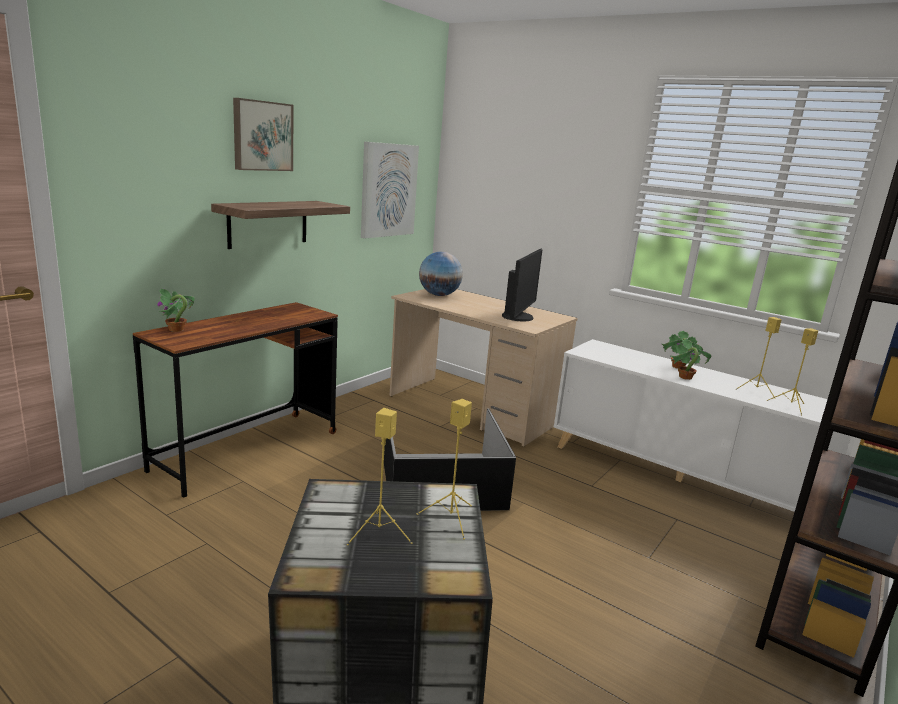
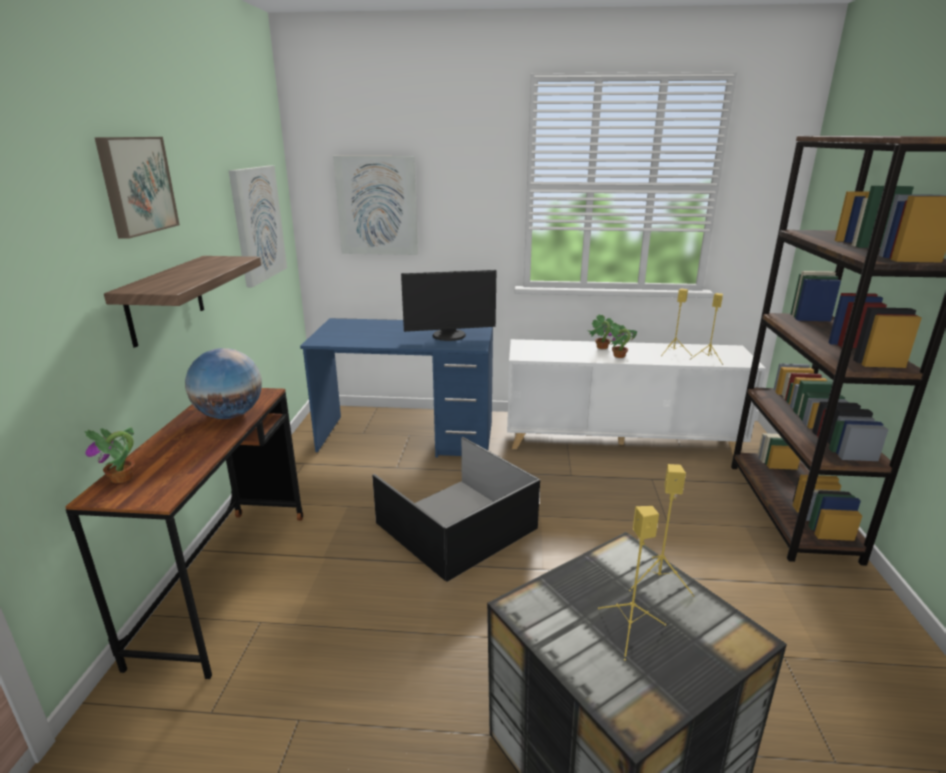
camera: 30 degrees left, 5 degrees up
(439, 295) = (345, 331): globe -> globe (229, 415)
(473, 409) = (408, 437): beige desk -> blue desk
(502, 191) = (377, 206): none -> picture
(519, 317) = (449, 336): monitor -> monitor turned 90 degrees clockwise

